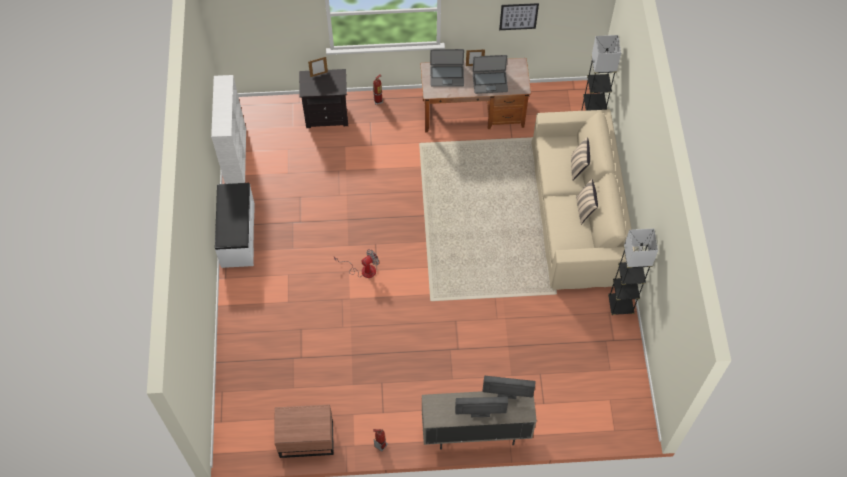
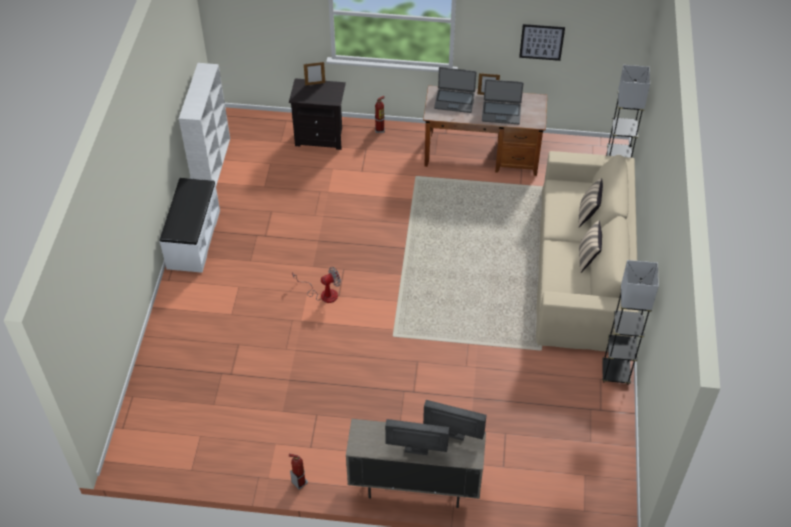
camera: 10 degrees right, 10 degrees down
(305, 438) = (214, 461): brown nightstand -> none

